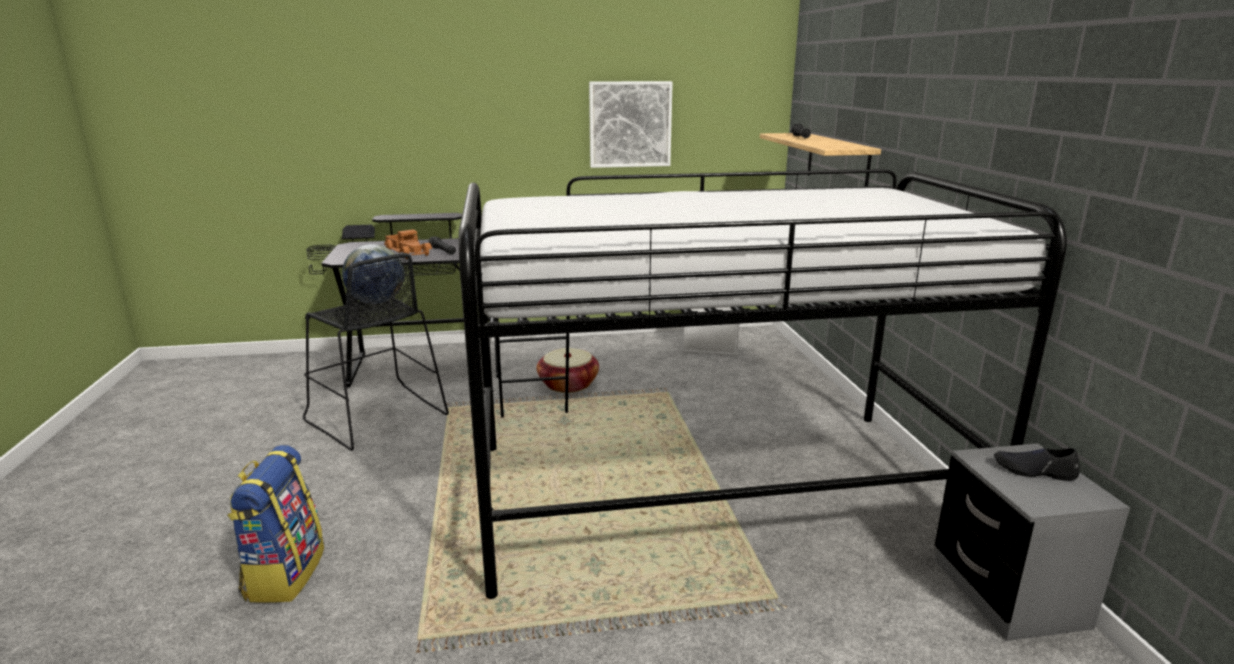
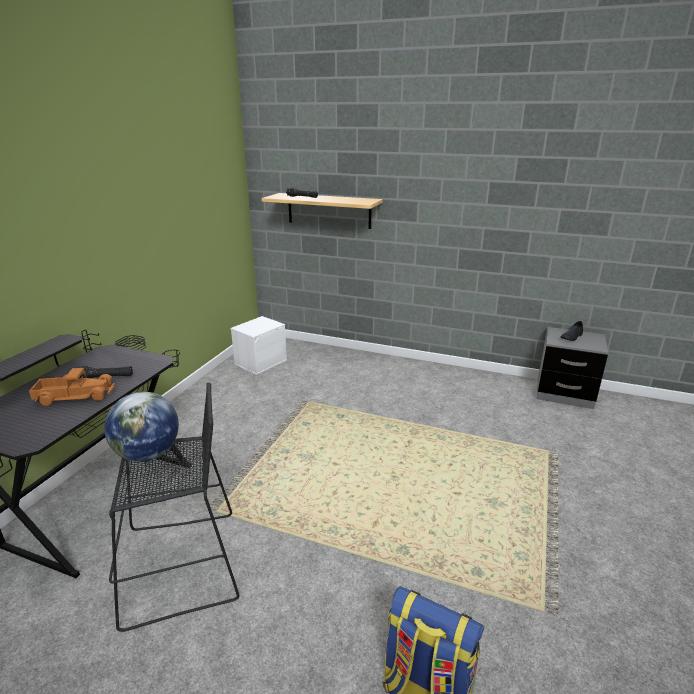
camera: 60 degrees left, 5 degrees up
(568, 385) = (248, 436): basket -> none
(630, 124) = (169, 205): picture -> none
(709, 488) = (438, 432): black bed -> none

